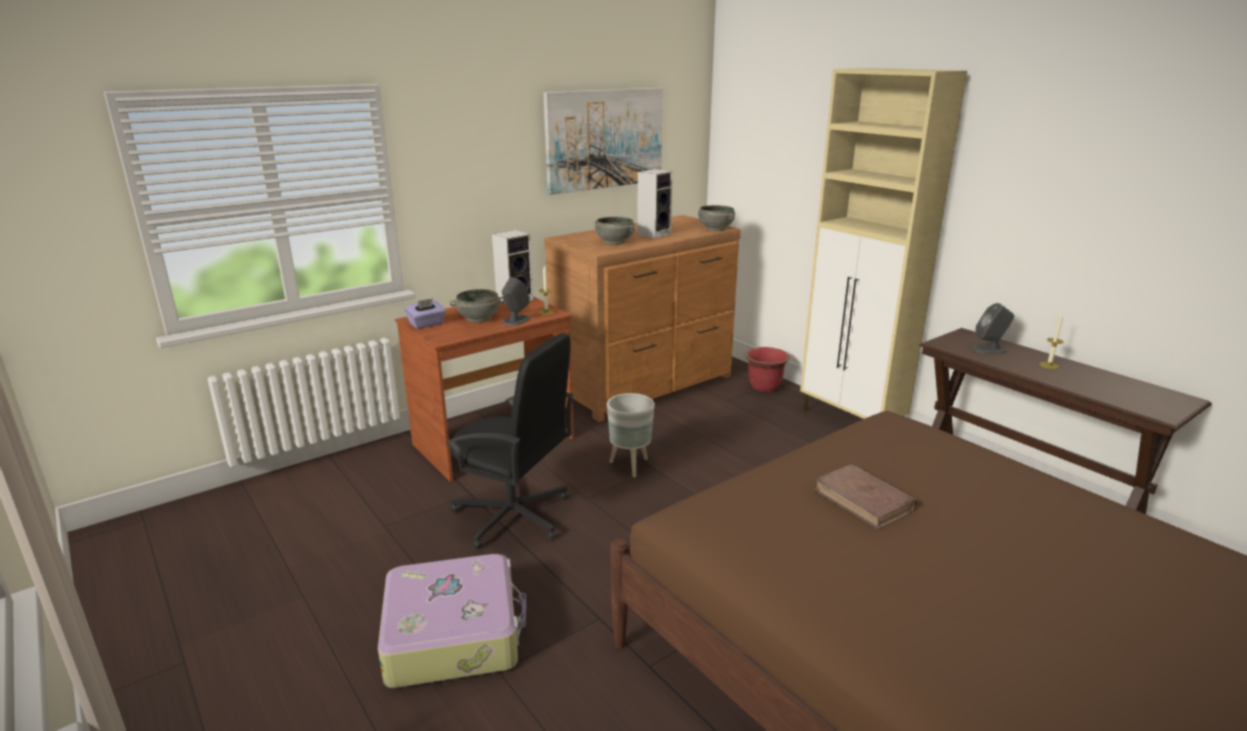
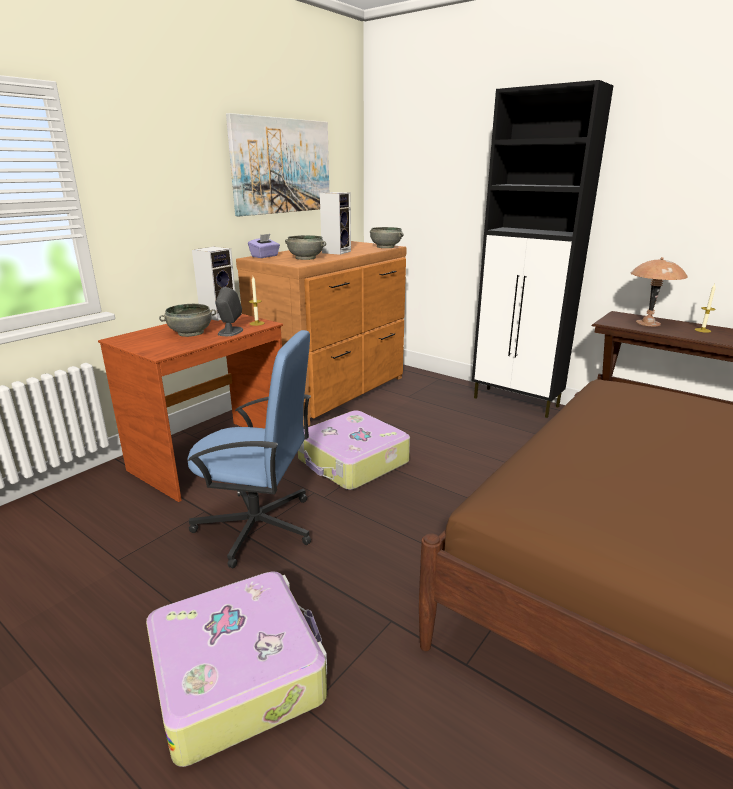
camera: 15 degrees left, 0 degrees up
(427, 324) = (136, 342): purple tissue box -> purple tissue box (265, 256)
(513, 516) = (258, 527): black office chair -> blue office chair
(631, 466) = (352, 462): grey planter -> suitcase
(765, 387) = (433, 383): red planter -> none
(851, 422) = (516, 402): beige cabinet -> black cabinet
(863, 500) = (663, 456): brown book -> none
(990, 349) = (648, 323): grey speaker -> brown table lamp

